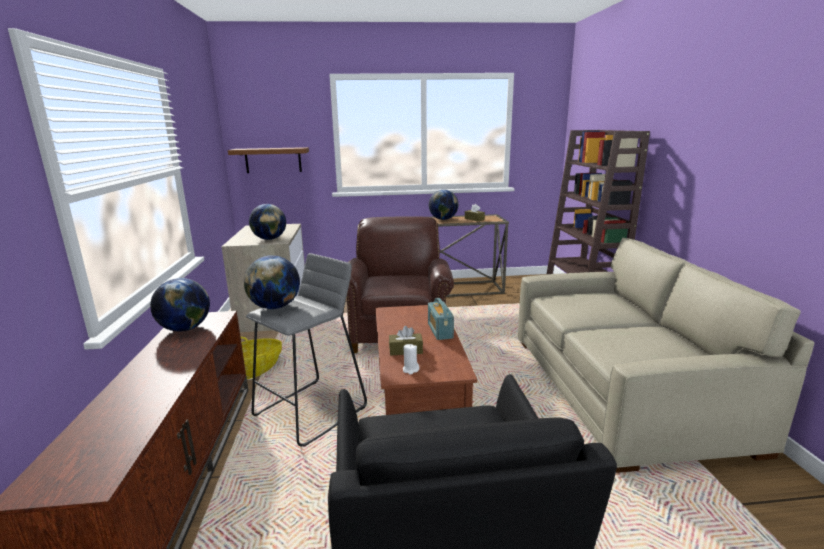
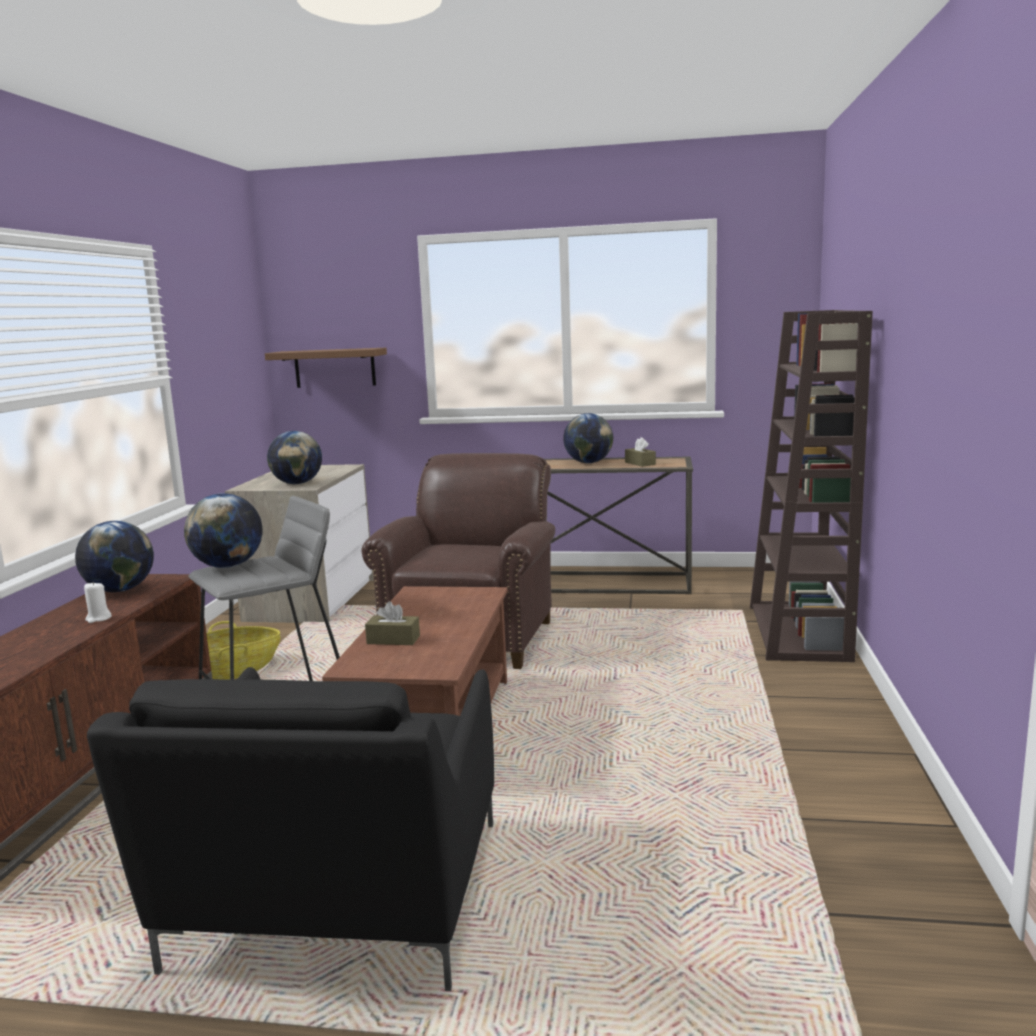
camera: 15 degrees right, 5 degrees down
(410, 370) = (377, 662): white candle -> white candle (98, 619)
(440, 331) = (465, 620): radio -> none
(623, 388) = (776, 744): beige sofa -> none

